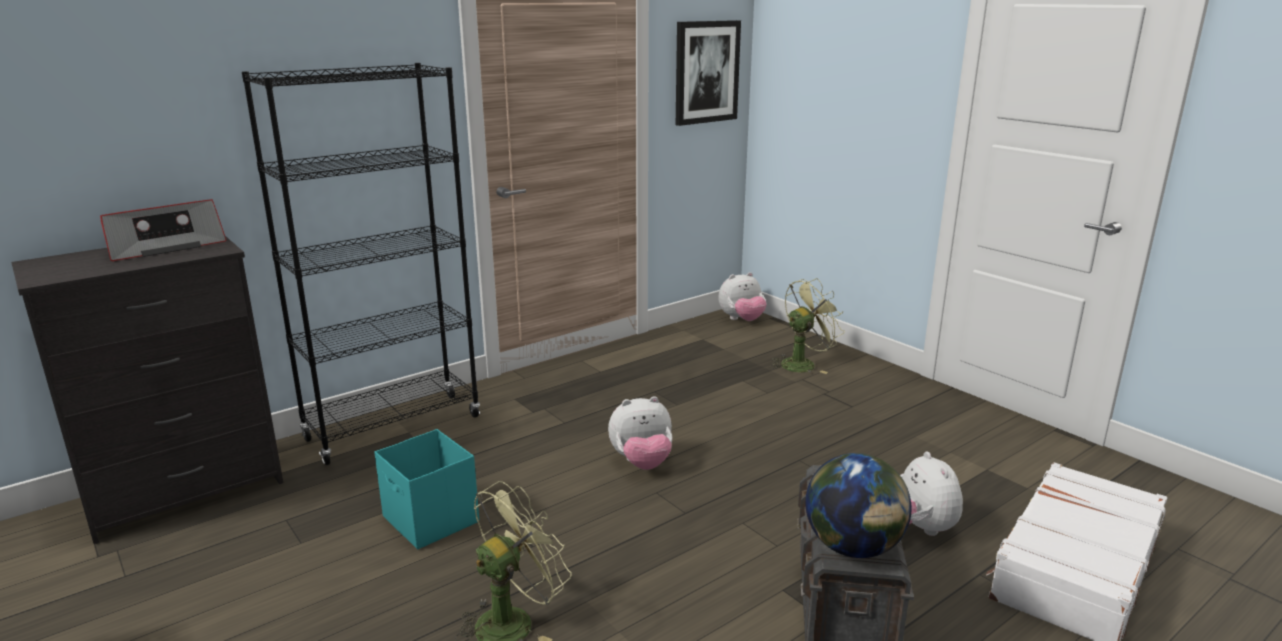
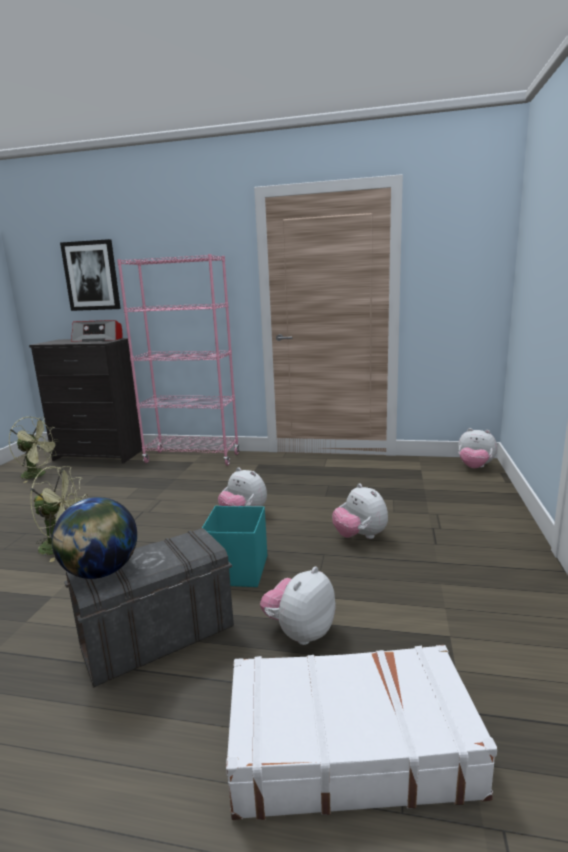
camera: 50 degrees right, 5 degrees down
(393, 428) = (192, 458): black bookcase -> pink bookcase
(431, 520) = (126, 497): turquoise storage box -> turquoise storage box (236, 571)
(706, 72) = (461, 263): picture -> picture (91, 276)
(791, 429) = (360, 536): none -> plush toy
(803, 364) = (460, 506): green fan -> green fan (38, 475)

